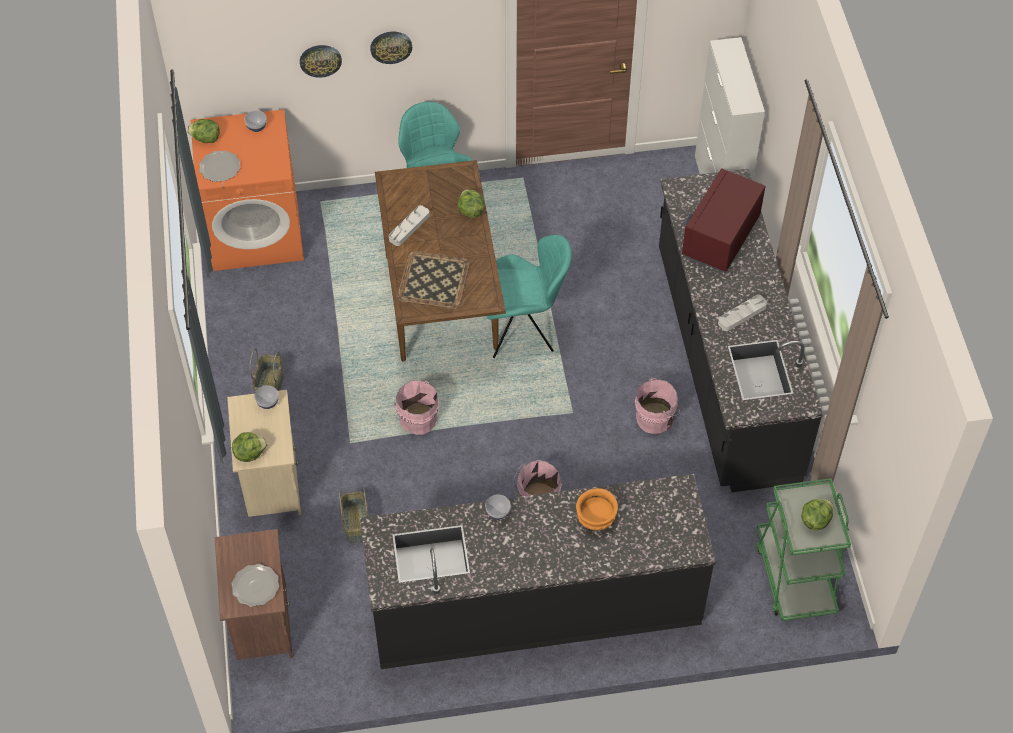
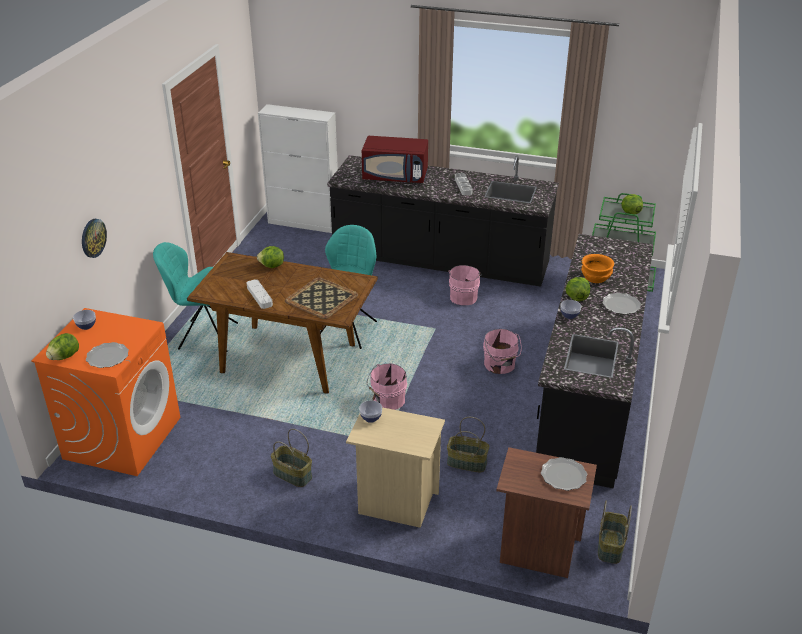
camera: 65 degrees left, 20 degrees down
(249, 453) = (417, 442): lettuce -> lettuce (576, 297)
(294, 685) = (609, 546): none -> basket
(391, 46) = (126, 200): wall clock -> none
(547, 558) = (621, 305): none -> plate
(721, 238) = (395, 176): red microwave -> red microwave turned 45 degrees counterclockwise

